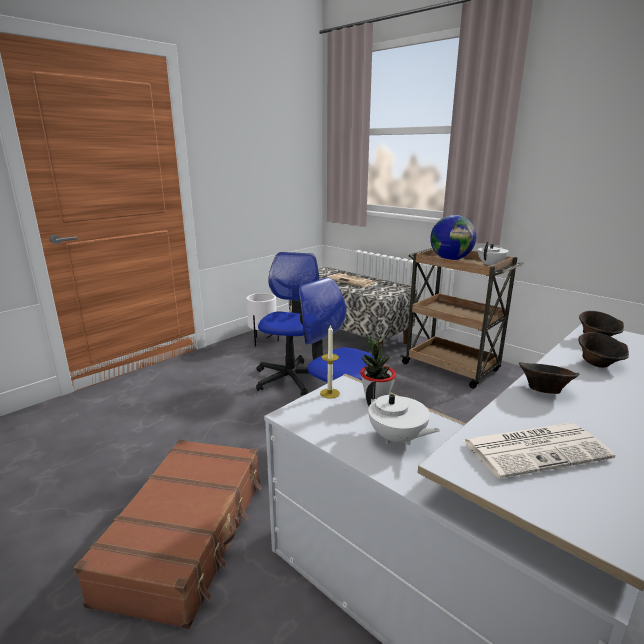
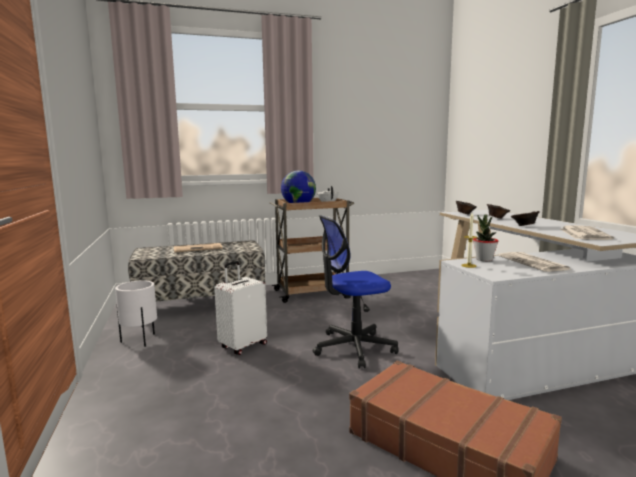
camera: 60 degrees left, 10 degrees down
(291, 378) = (242, 346): office chair -> white suitcase
(397, 438) = (534, 263): white teapot -> newspaper

